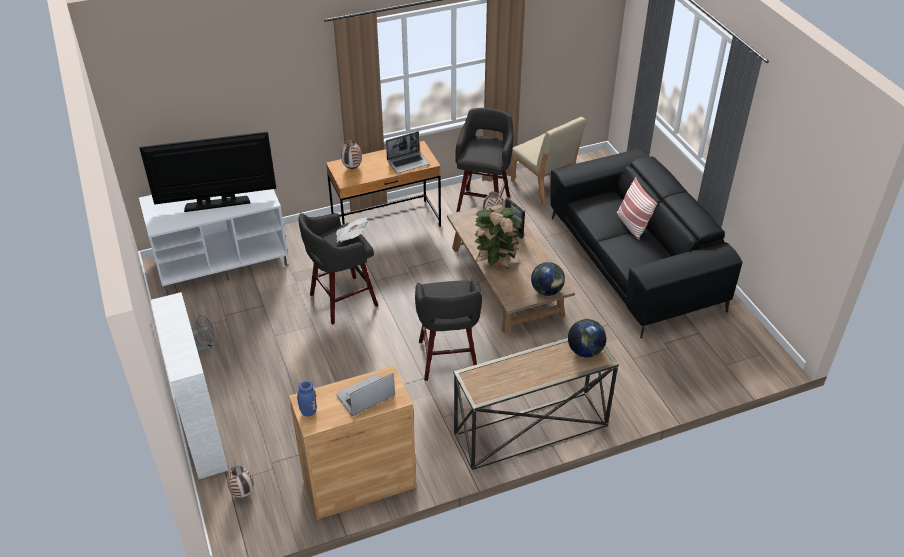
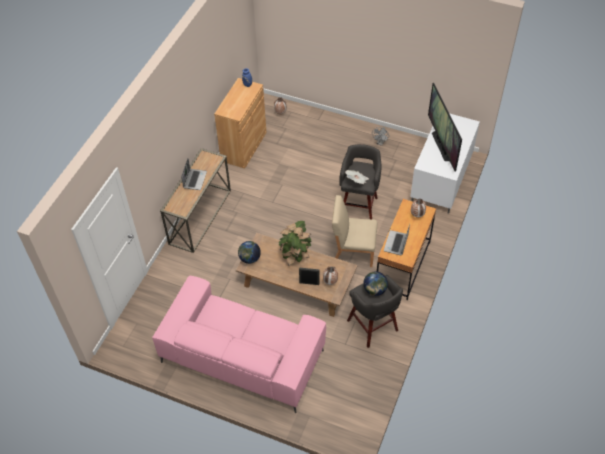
camera: 135 degrees right, 10 degrees up
(202, 431) = (327, 117): white bookcase -> none
(217, 203) = (442, 146): television -> television turned 135 degrees clockwise
(365, 397) = (234, 103): laptop -> laptop (194, 179)
(448, 360) = (272, 218): grey stool -> none
(544, 186) = (358, 375): beige chair -> beige chair (353, 251)
(585, 351) = (180, 206): globe -> globe (374, 290)
(632, 225) = (246, 336): pillow -> none
(633, 263) = (242, 355): black sofa -> pink sofa

